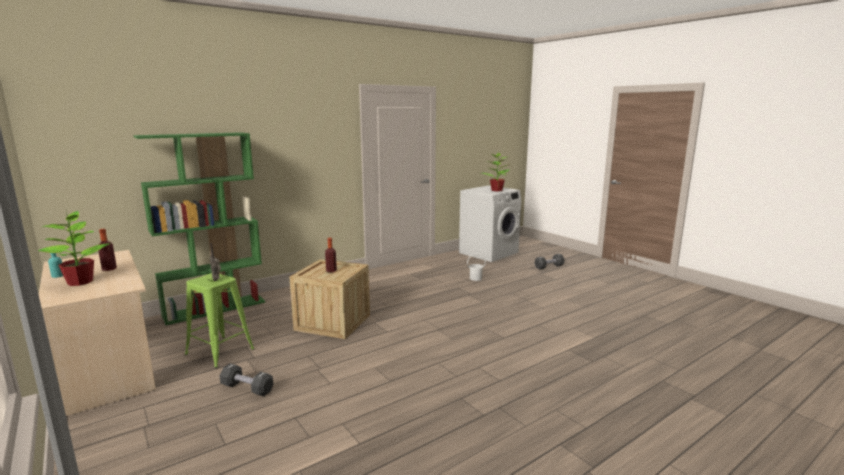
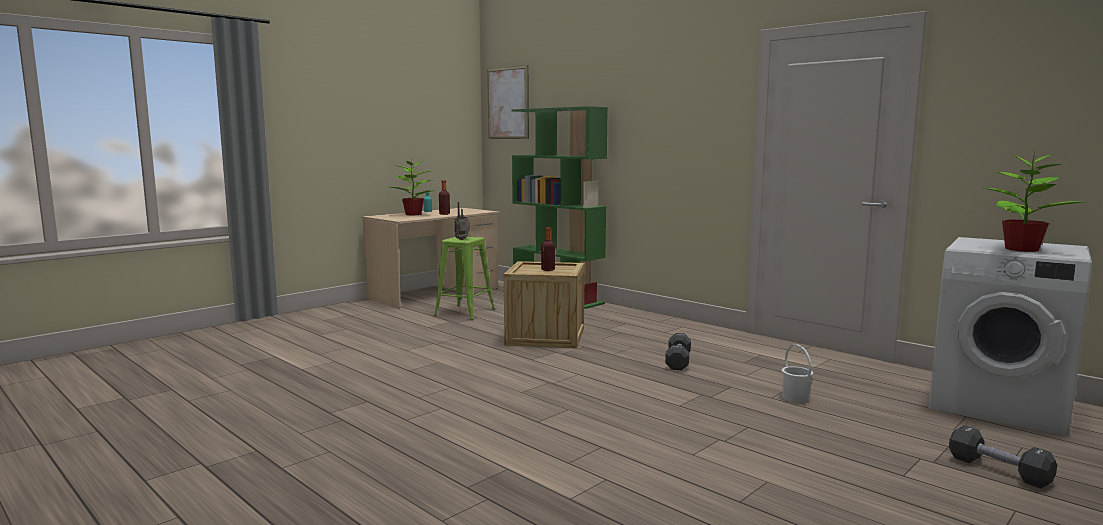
camera: 80 degrees right, 5 degrees down
(78, 126) = (508, 103): none -> picture
(247, 388) = (399, 328): black dumbbell -> black dumbbell (678, 361)

